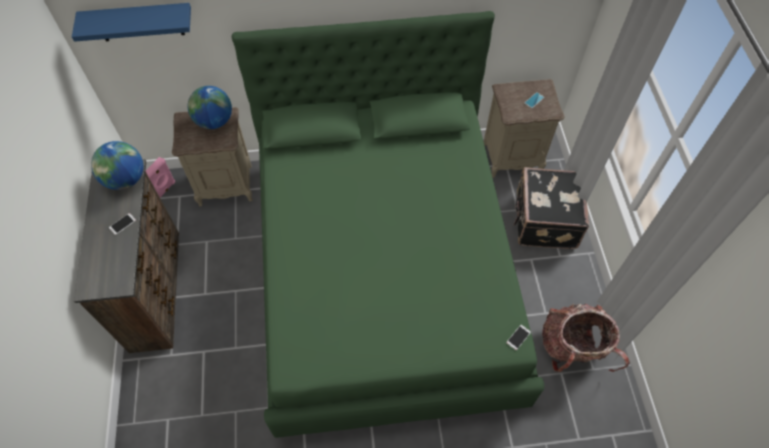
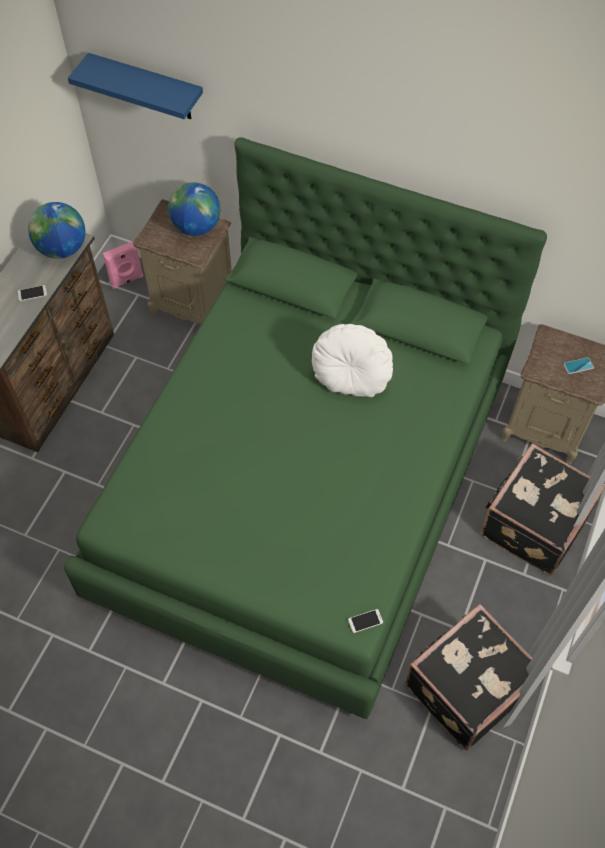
camera: 30 degrees right, 0 degrees up
(398, 179) = (351, 382): none -> white pillow
(572, 348) = (465, 686): backpack -> black suitcase

